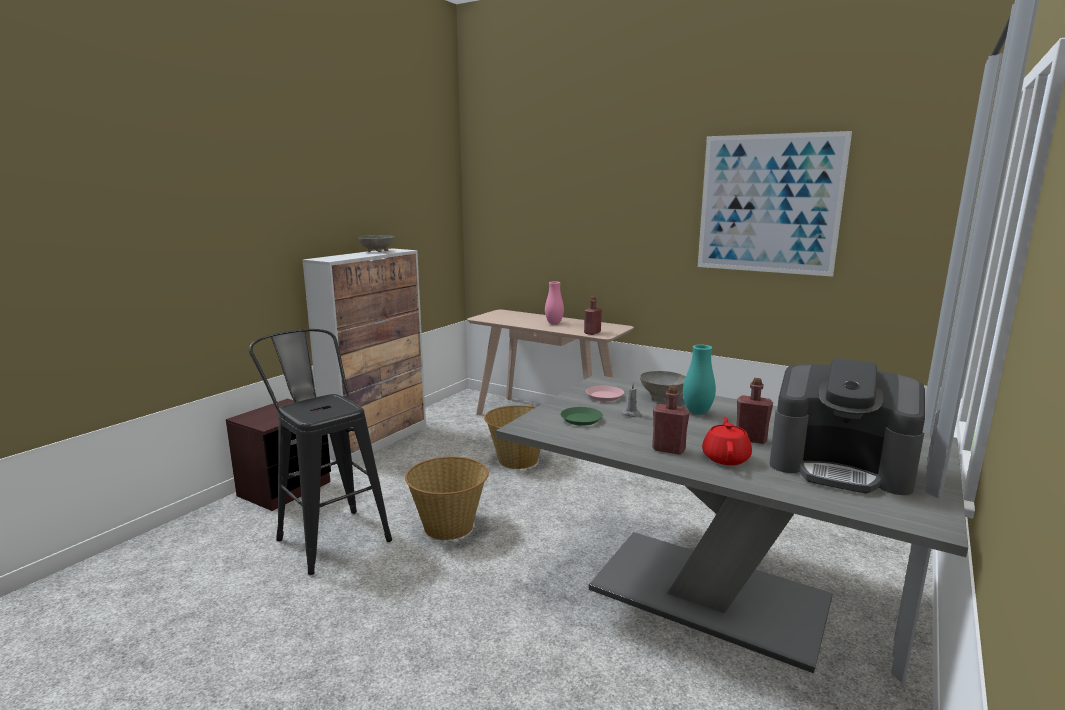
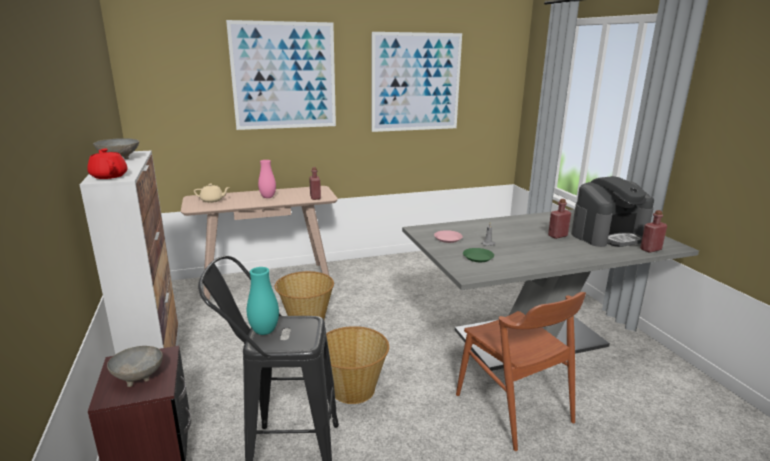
camera: 50 degrees left, 5 degrees up
(507, 316) = (212, 200): none -> beige teapot
(542, 633) = (513, 408): none -> brown chair
(600, 192) = (284, 76): none -> picture
(663, 397) = (472, 228): grey bowl -> grey bowl (139, 377)
(668, 449) = (550, 255): red bottle -> red bottle (650, 249)
(697, 412) = (506, 231): turquoise vase -> turquoise vase (264, 331)
(726, 458) = (575, 249): red teapot -> red teapot (109, 176)

